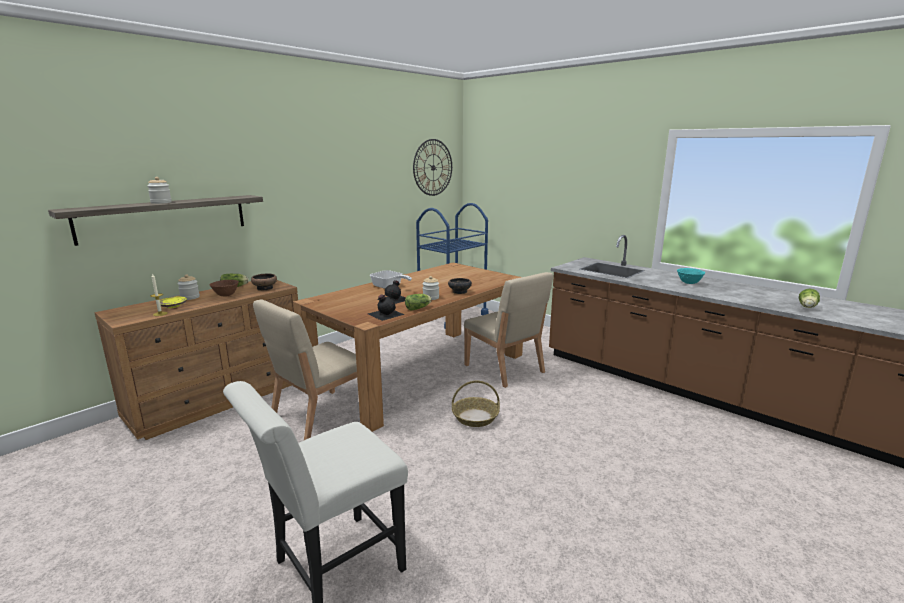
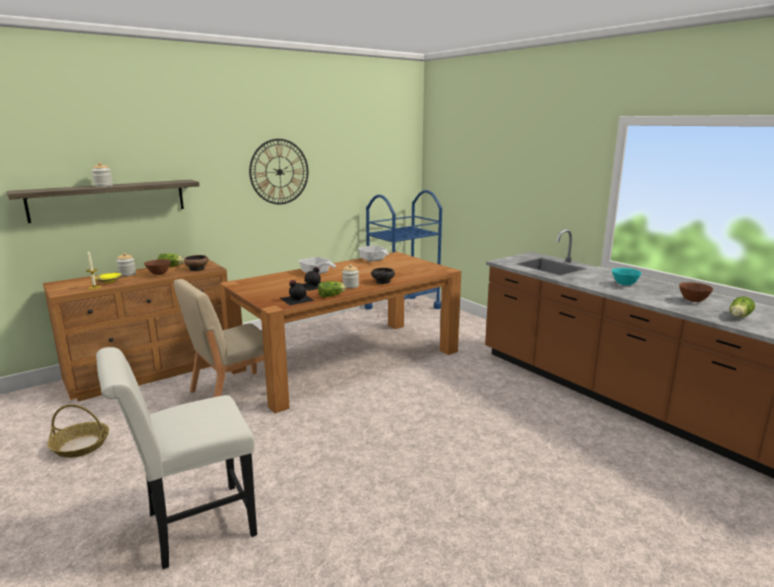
camera: 10 degrees right, 0 degrees up
(433, 167) = (387, 152): wall clock -> wall clock (279, 172)
(436, 271) = (374, 260): none -> frying pan
(475, 417) = (381, 408): basket -> basket (81, 446)
(504, 369) = (432, 364): beige chair -> none
(758, 295) = (693, 301): none -> brown bowl

